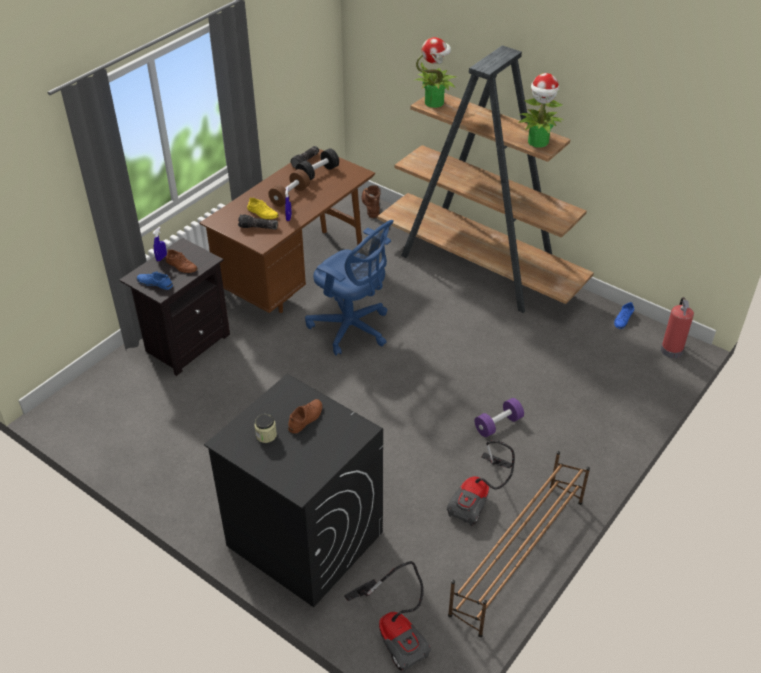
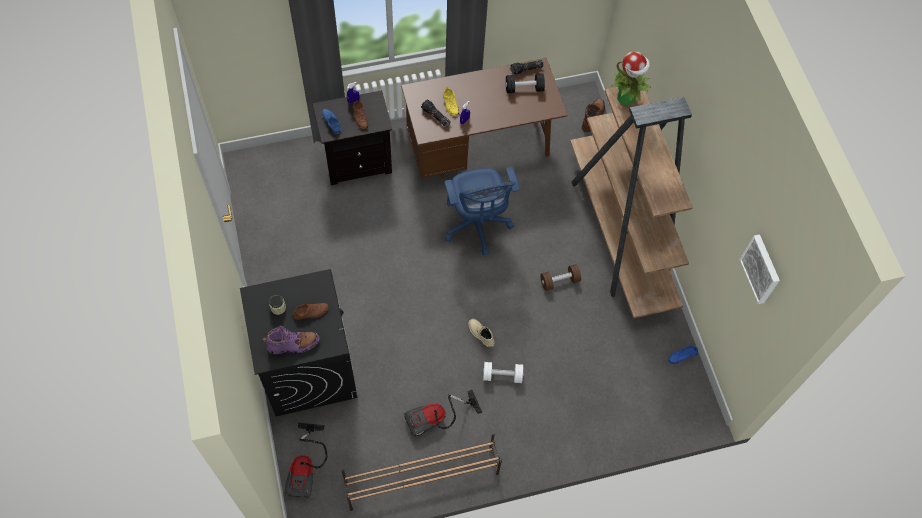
camera: 35 degrees right, 20 degrees up
(290, 196) = (484, 99): brown dumbbell -> brown dumbbell (559, 281)
(316, 456) = (293, 344): none -> purple boot
(444, 406) = (480, 334): none -> beige boot
(498, 424) = (502, 375): purple dumbbell -> white dumbbell
(538, 142) = (663, 194): potted plant -> none
(671, 349) = (690, 407): fire extinguisher -> none
(689, 117) = (762, 269): none -> picture

